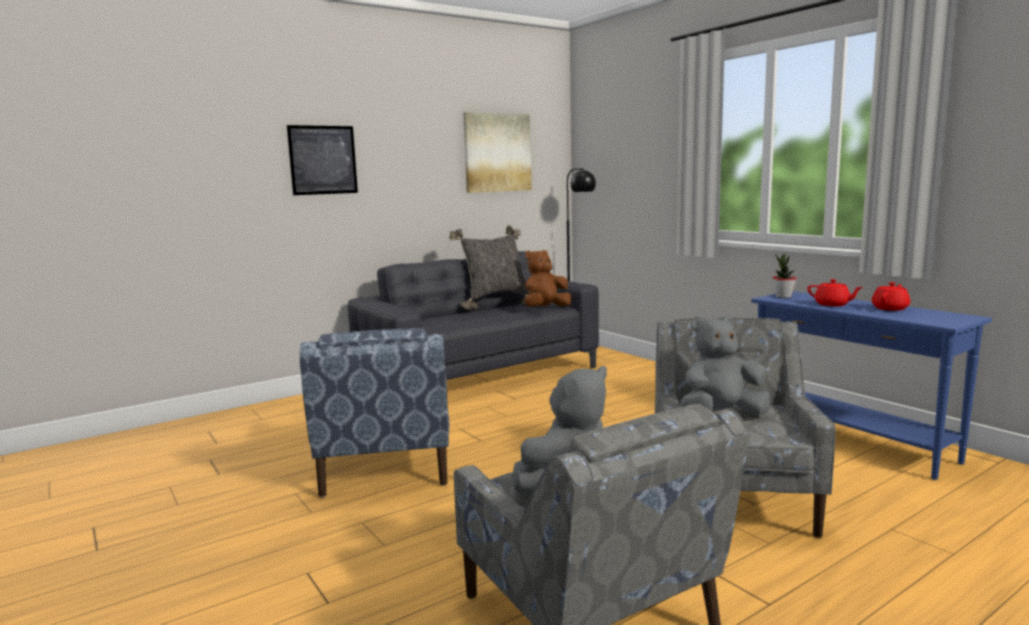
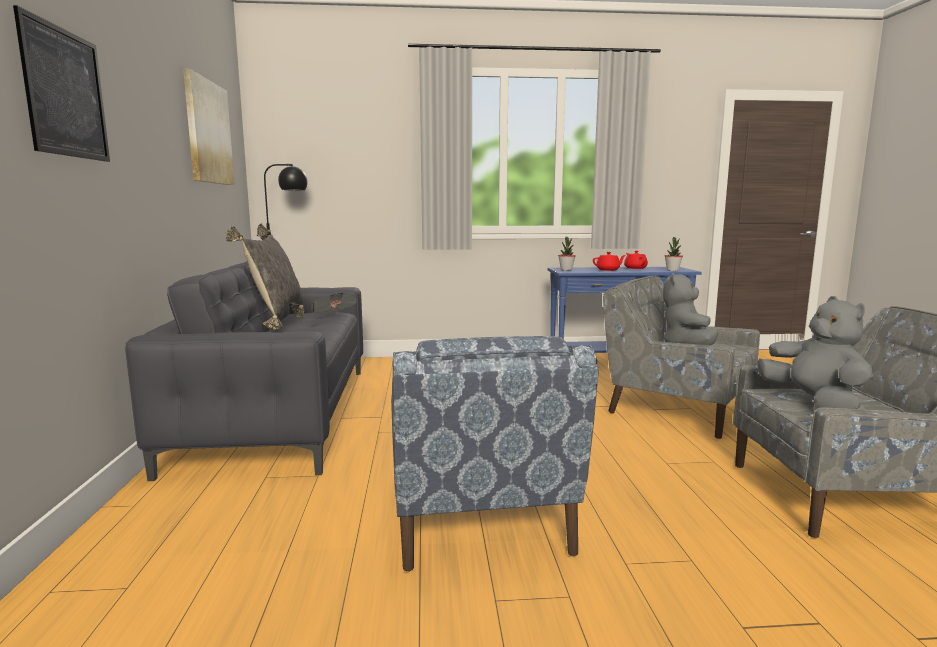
camera: 60 degrees left, 0 degrees up
(385, 466) = (477, 519): blue armchair -> blue armchair turned 60 degrees clockwise
(545, 308) = (334, 317): brown plush toy -> newspaper
(917, 320) = (672, 270): none -> potted plant

